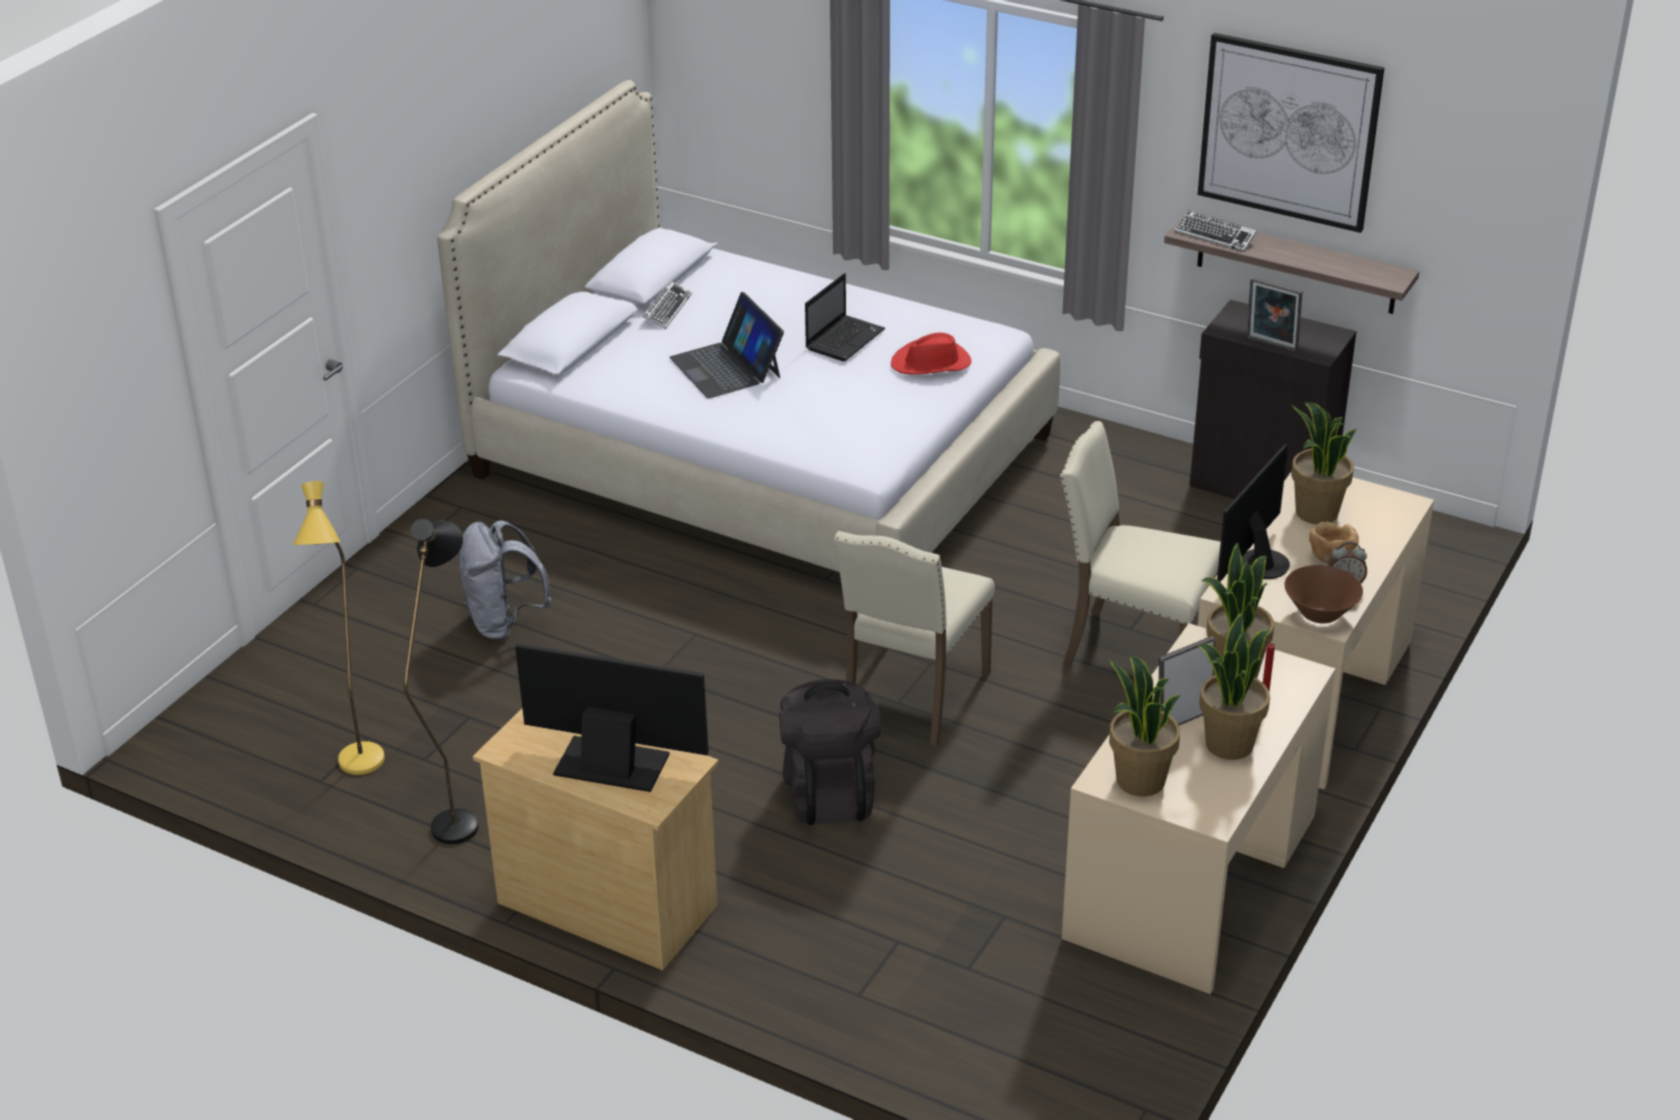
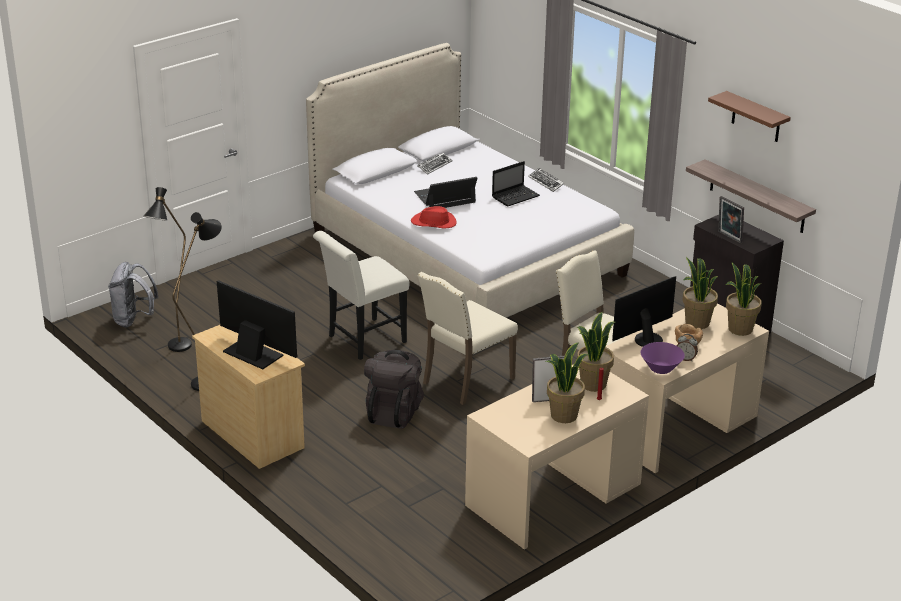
camera: 20 degrees right, 5 degrees down
(361, 771) = (176, 350): yellow floor lamp -> black floor lamp
(504, 623) = (286, 301): grey backpack -> grey backpack (133, 320)
(688, 666) = (362, 340): none -> white chair
(726, 367) = (445, 197): laptop -> laptop turned 75 degrees clockwise
(931, 363) = (553, 216): red hat -> red hat (434, 223)
(1139, 781) = (504, 420): potted plant -> potted plant (739, 329)
(1215, 236) = (713, 172): keyboard -> keyboard (546, 182)
(1289, 132) = (756, 117): picture -> brown shelf
(1320, 613) = (661, 369): brown bowl -> purple bowl

